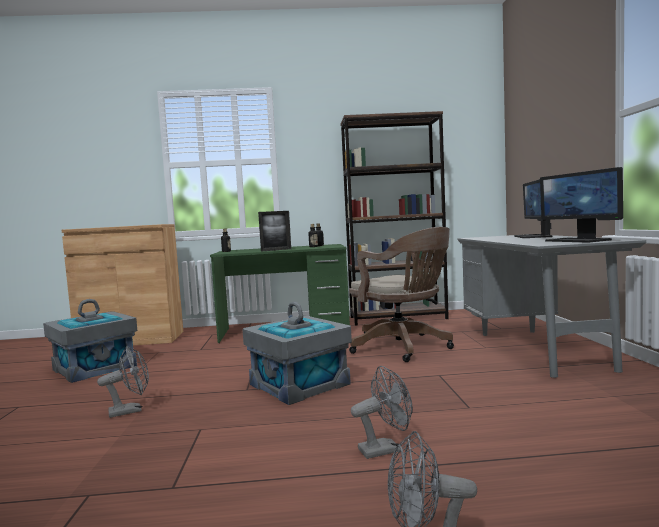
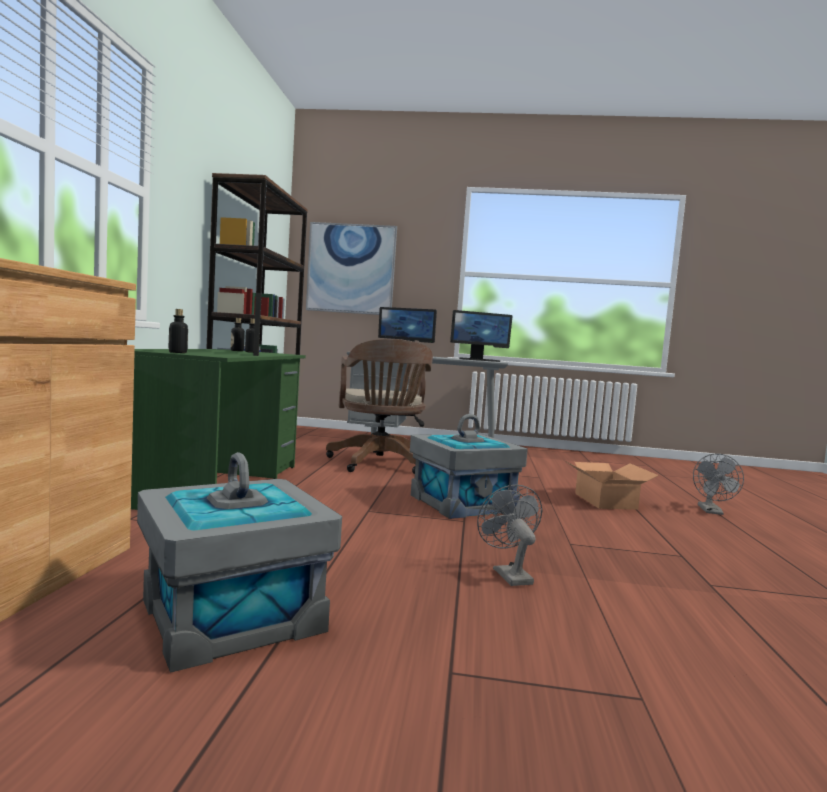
camera: 80 degrees left, 0 degrees up
(385, 449) = (605, 501): grey fan -> cardboard box
(404, 348) = (380, 464): brown office chair -> brown office chair turned 105 degrees clockwise
(535, 144) = (351, 269): none -> picture

